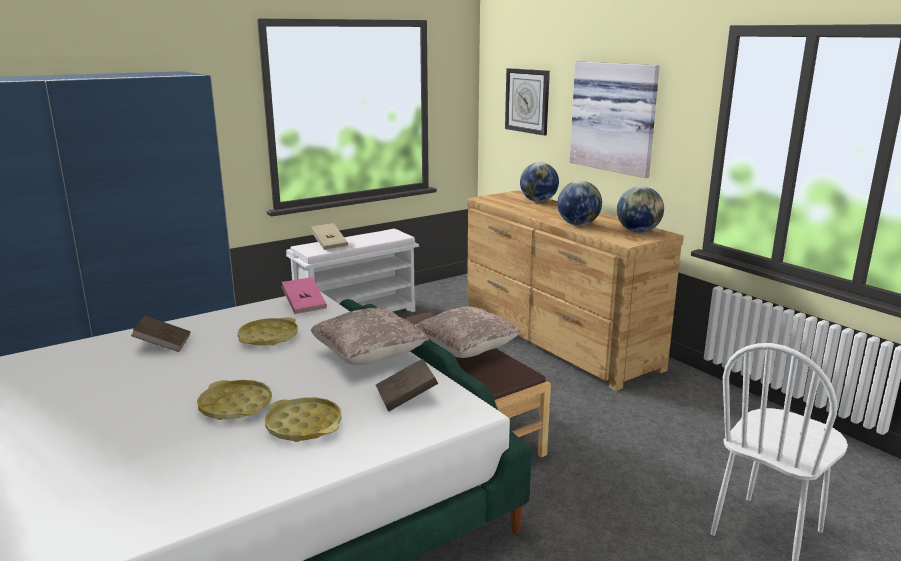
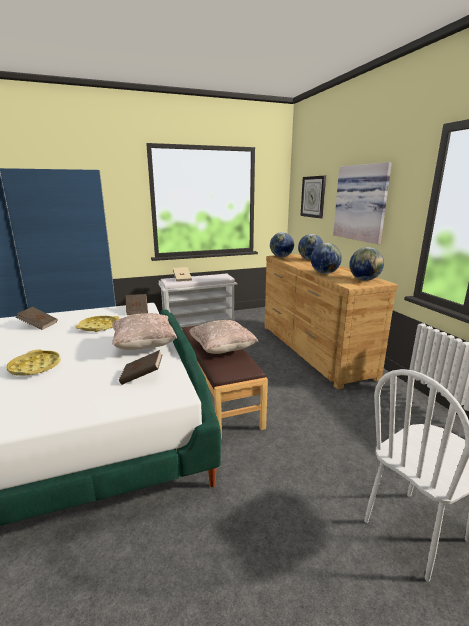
camera: 15 degrees right, 0 degrees up
(304, 305) = (137, 311): pink book -> brown book
(304, 425) = (60, 386): yellow tray -> none
(492, 199) = (281, 257): none -> globe

